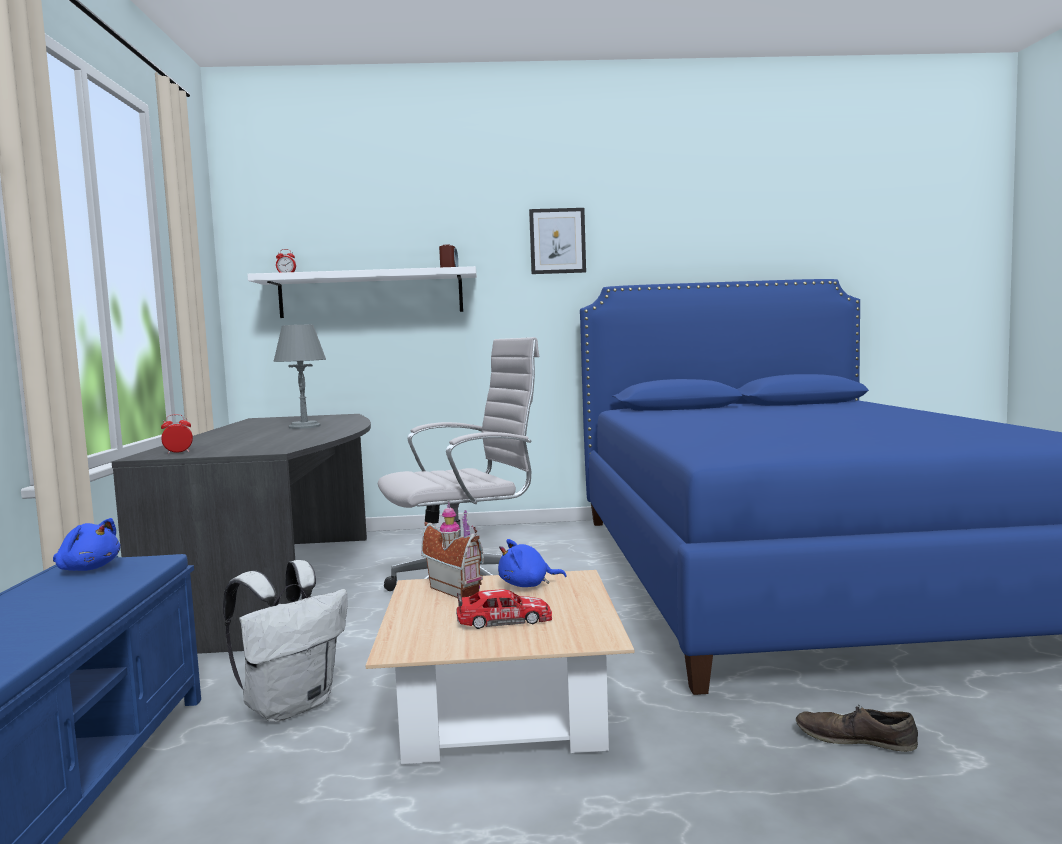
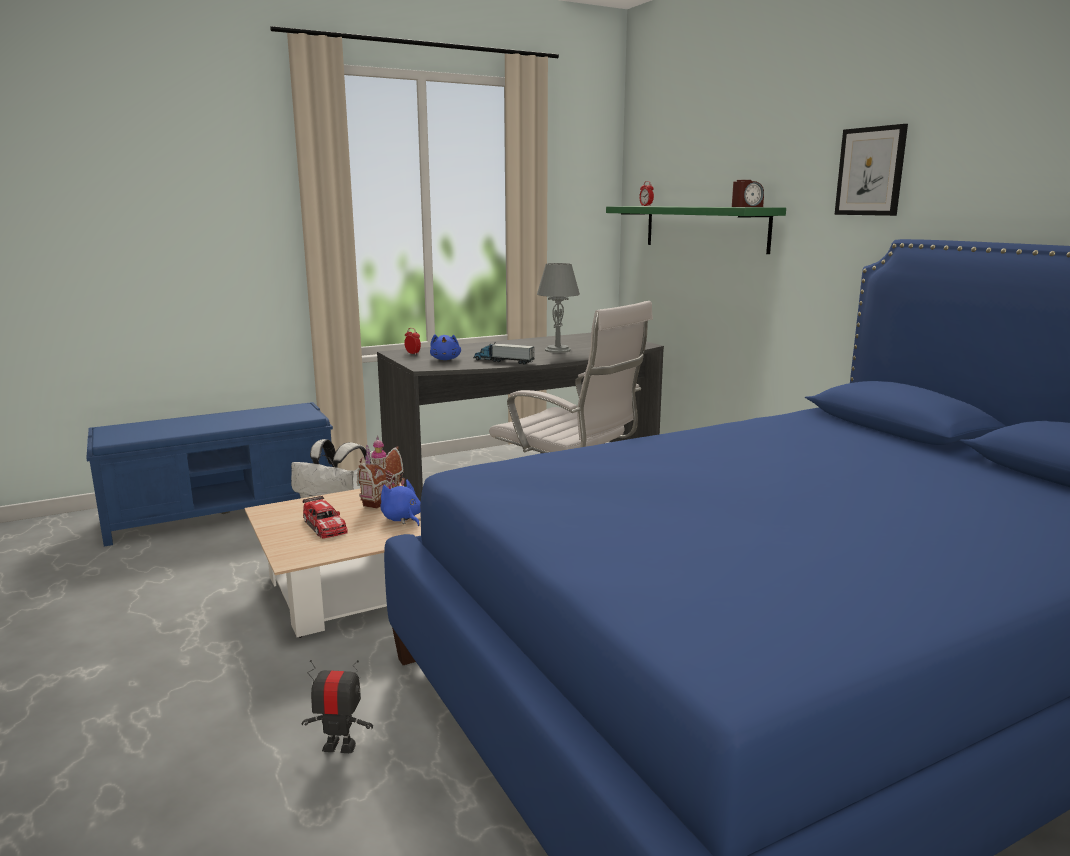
camera: 65 degrees right, 10 degrees up
(88, 568) = (290, 410): blue plush toy -> blue plush toy (445, 359)
(315, 436) = (503, 361): none -> toy truck
(371, 294) = (704, 228): white shelf -> green shelf
(855, 739) = (339, 746): brown shoe -> toy robot

